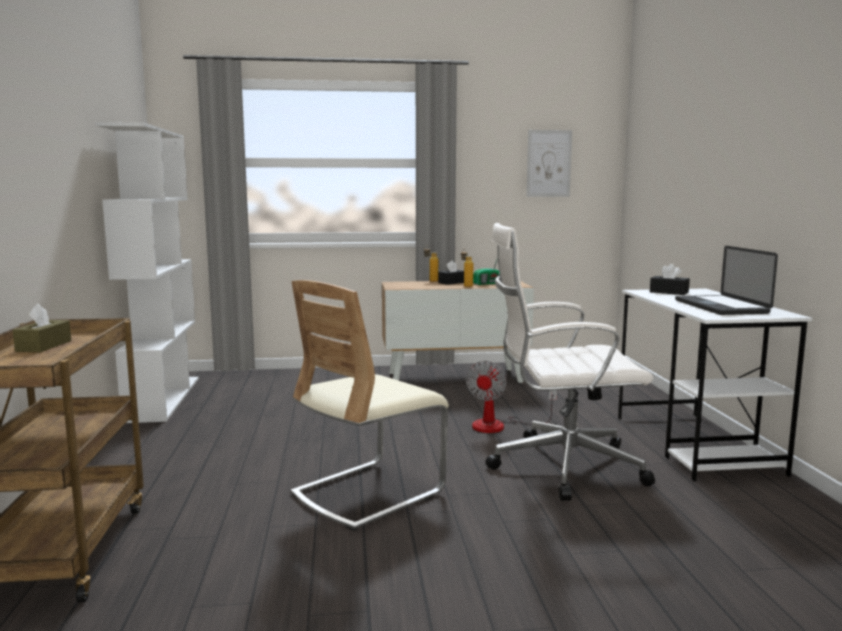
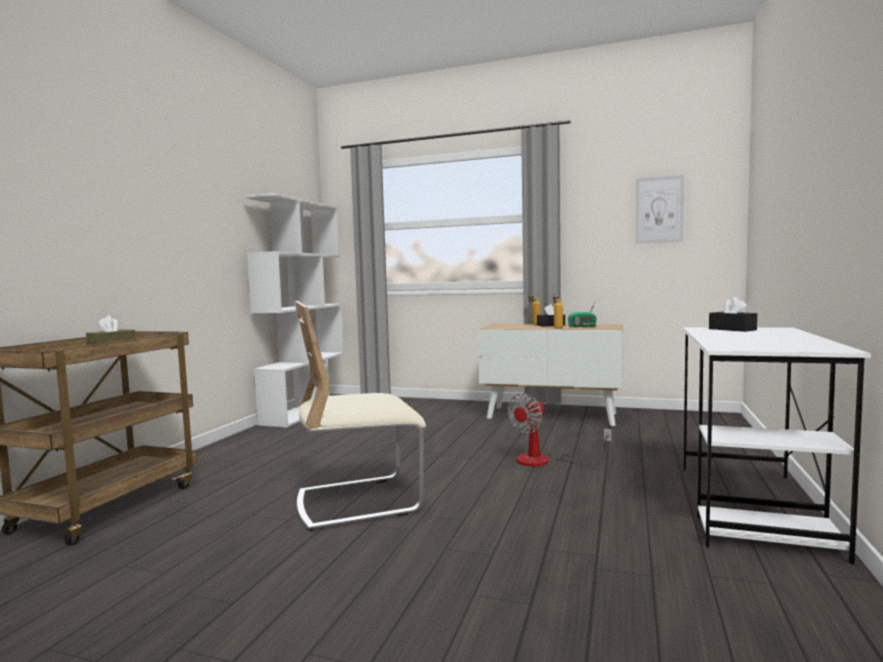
camera: 25 degrees right, 5 degrees down
(562, 466) = (565, 507): white office chair -> none
(720, 307) = (762, 341): laptop -> none

